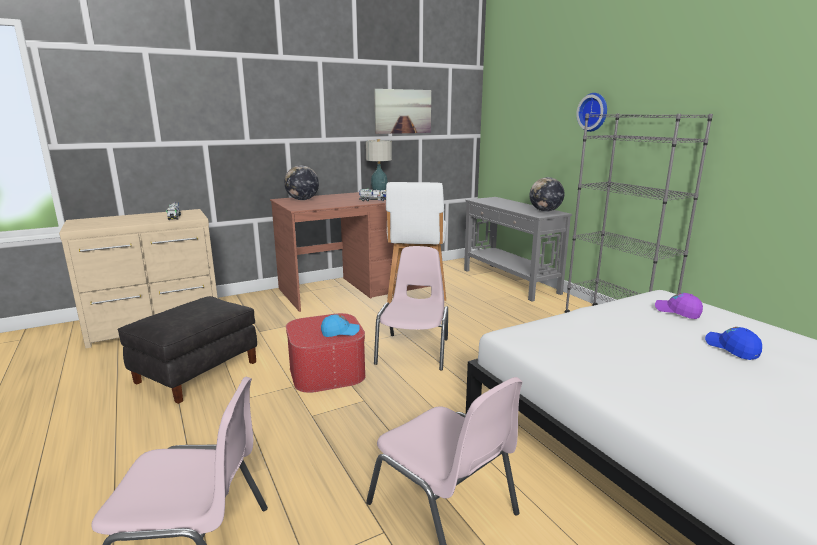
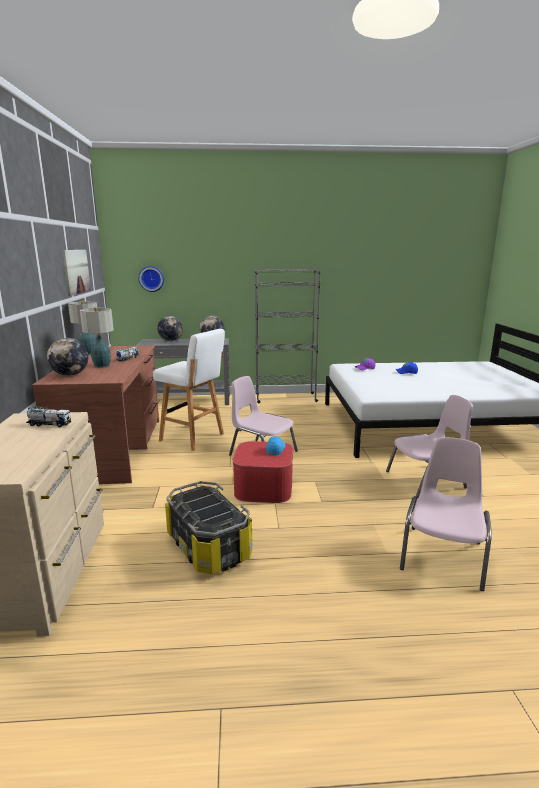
camera: 65 degrees left, 0 degrees up
(197, 372) = (208, 547): black ottoman -> storage box
(339, 200) = (102, 366): none -> table lamp
(508, 202) = (170, 340): none -> globe
(594, 112) = (233, 268): wall clock -> wall clock (151, 279)

